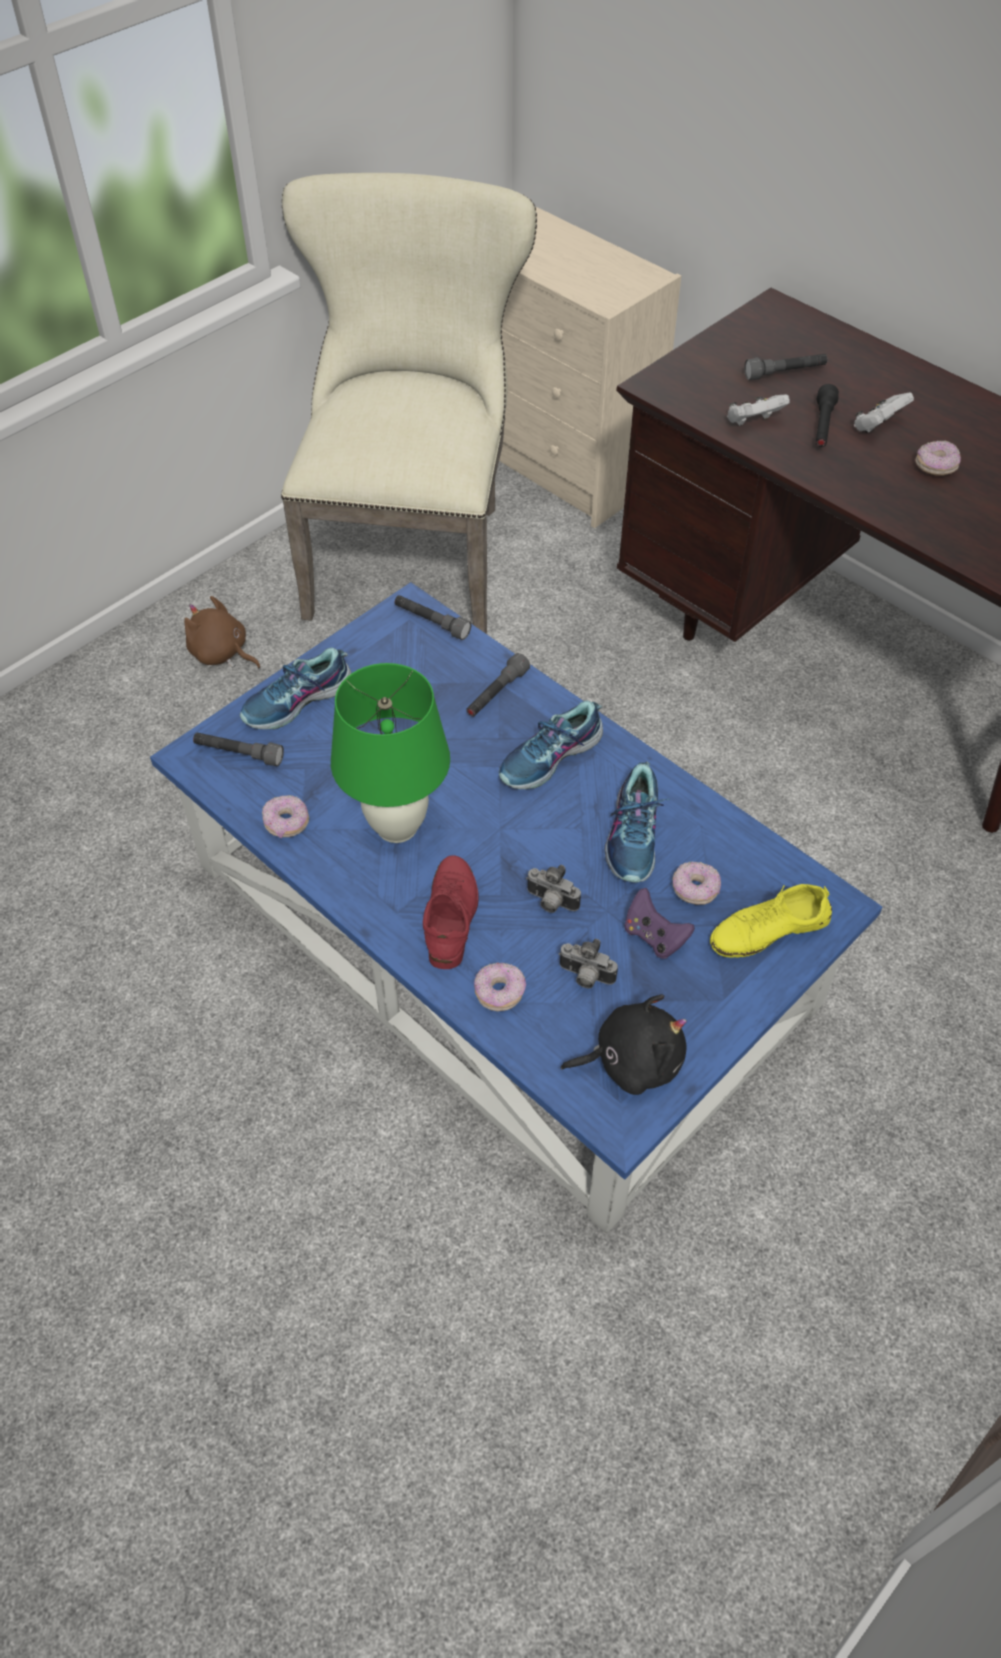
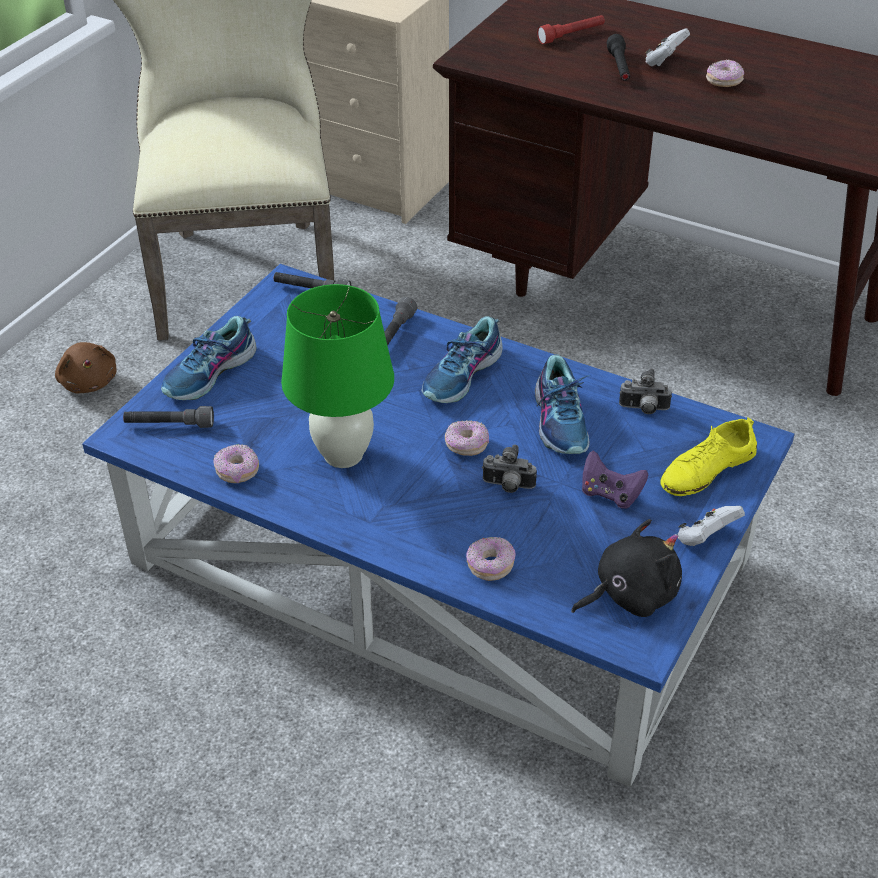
camera: 15 degrees left, 10 degrees down
(222, 654) = (89, 382): brown plush toy -> brown plush toy turned 135 degrees counterclockwise
(451, 916) = (421, 515): red shoe -> none
(585, 977) = (562, 538): camera -> camera (644, 409)
(695, 889) = (631, 451): donut -> donut (466, 446)
(753, 423) = (560, 73): white game controller -> white game controller (706, 539)
(785, 373) = (571, 36): grey flashlight -> red flashlight

